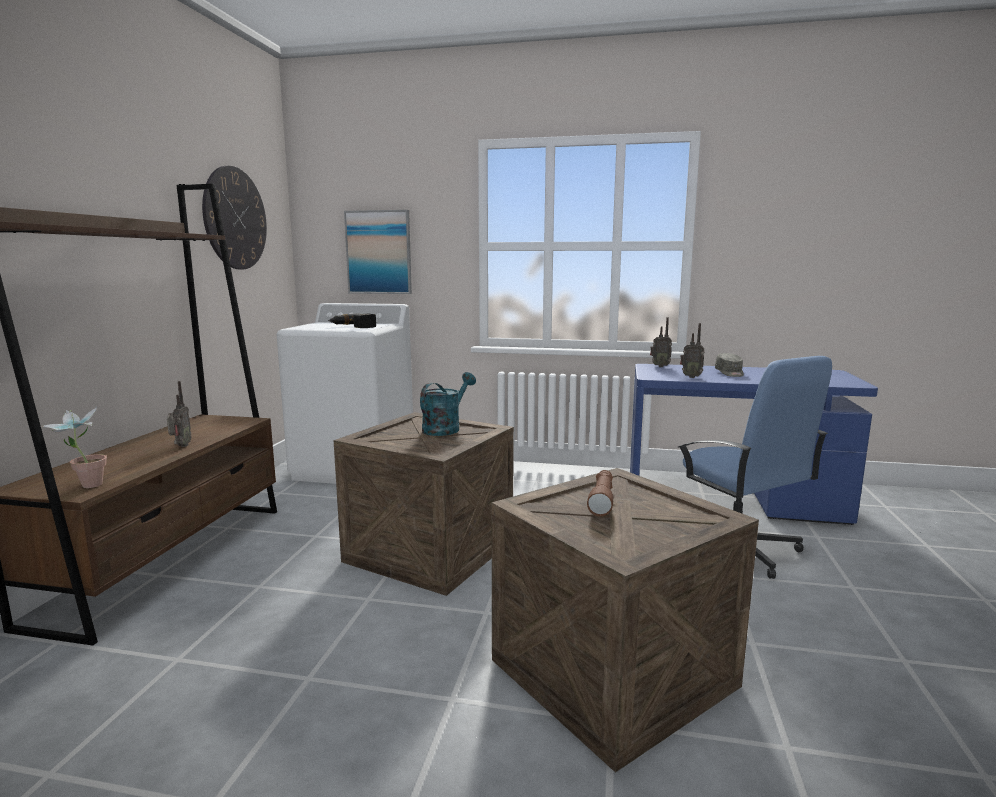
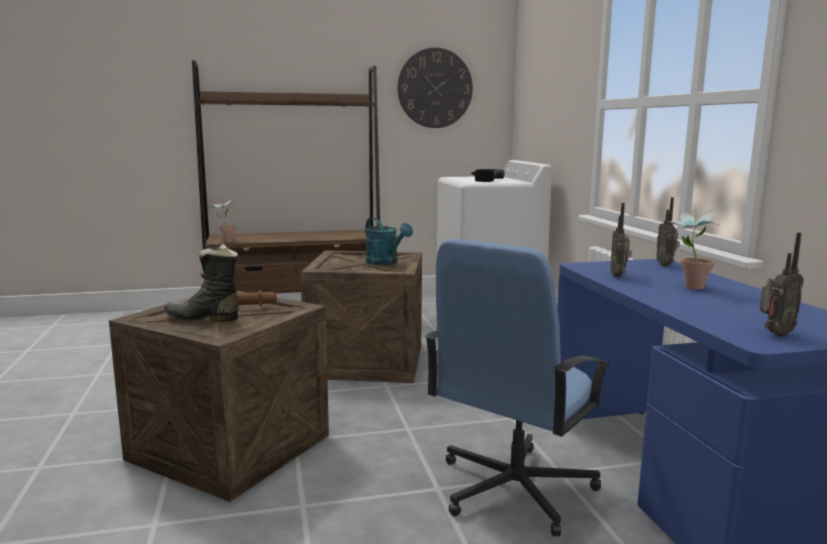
camera: 65 degrees right, 0 degrees up
(180, 446) = (300, 238): radio -> radio (774, 334)
(379, 252) = (547, 113): picture -> none
(445, 428) = (386, 263): turquoise watering can -> turquoise watering can turned 45 degrees clockwise
(639, 521) = (203, 318): none -> black boot
(729, 373) = (688, 287): grey cap -> potted plant

